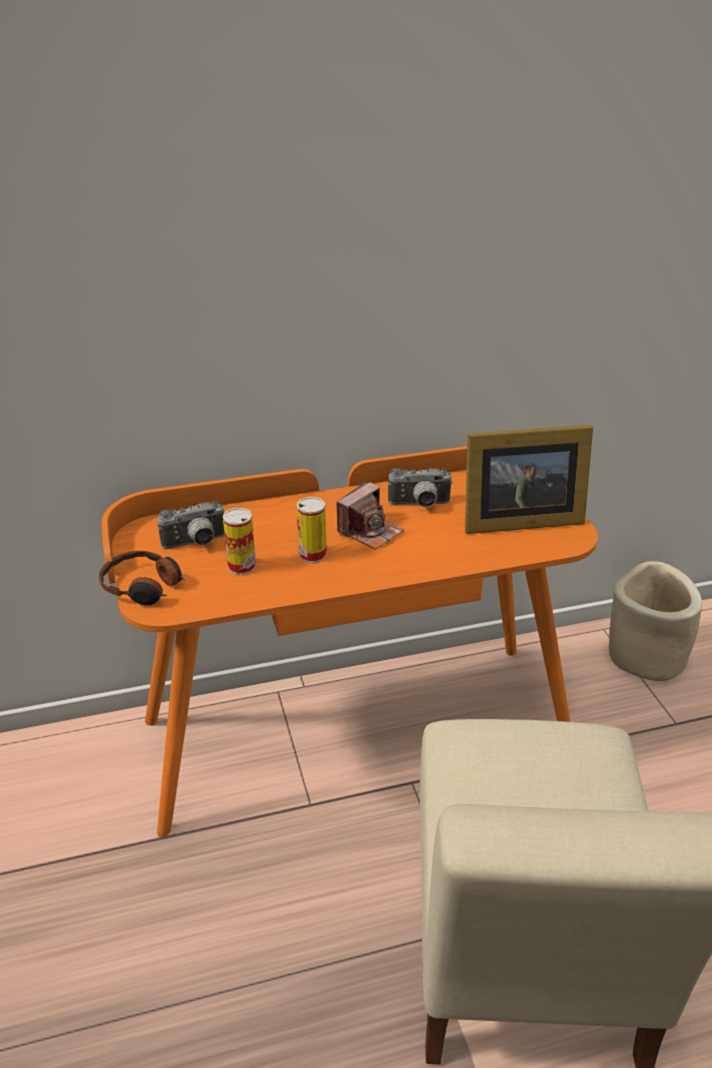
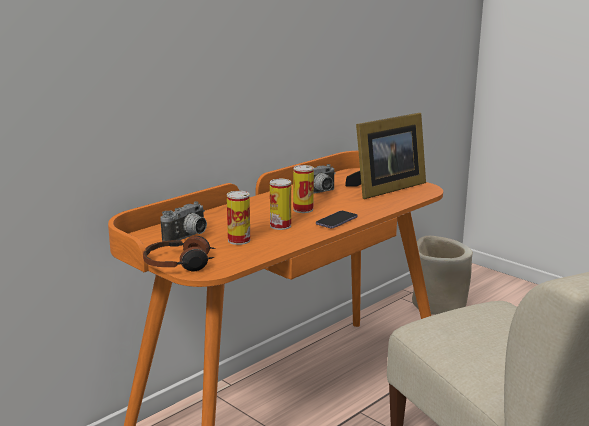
camera: 30 degrees left, 15 degrees down
(370, 532) = (303, 209): camera -> can
(386, 567) = (336, 221): none -> phone

